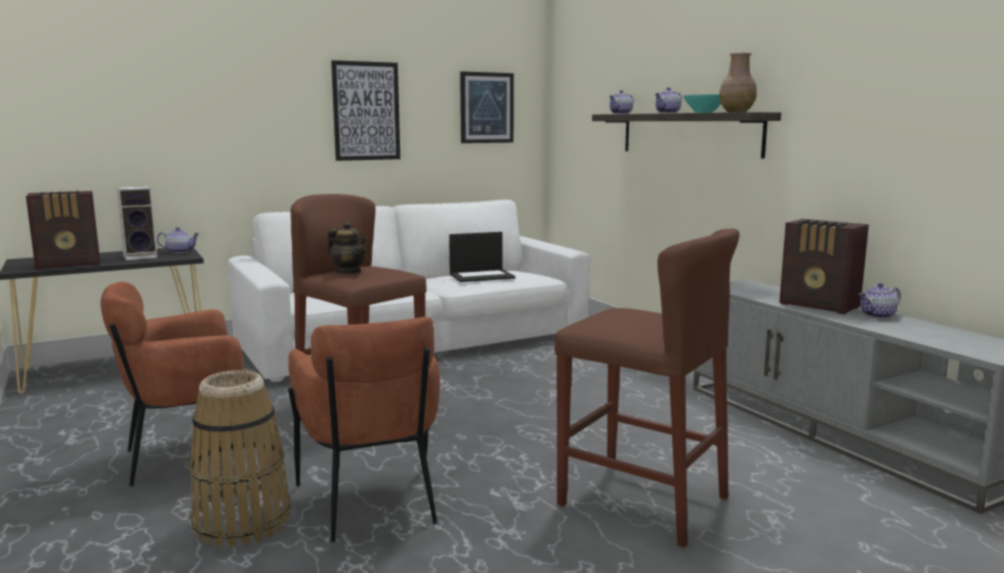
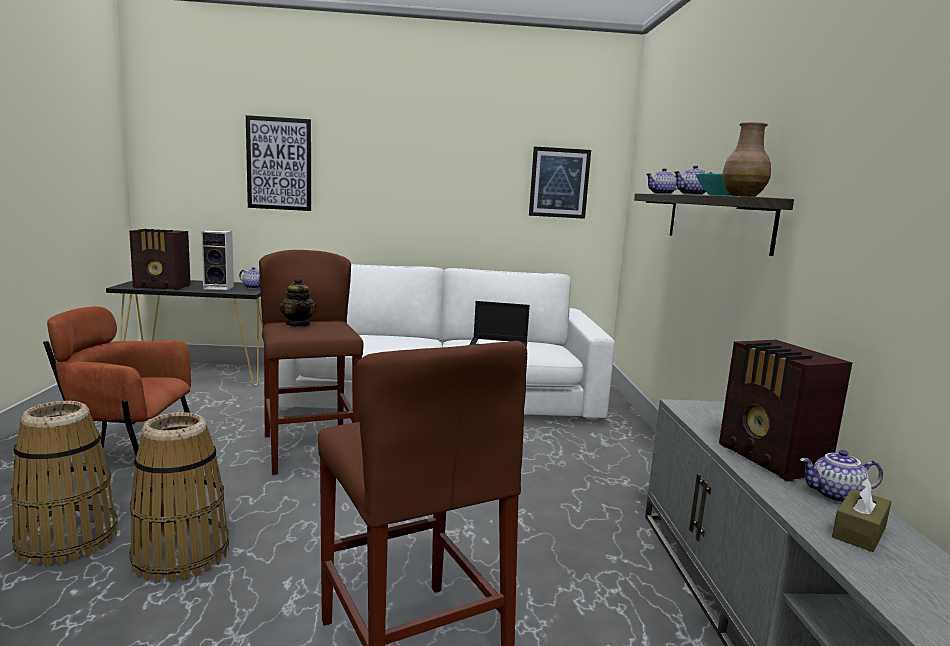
camera: 25 degrees right, 0 degrees up
(366, 111) = (436, 180): picture -> picture (279, 164)
(373, 501) = (180, 555): brown armchair -> basket
(911, 328) = (859, 532): none -> brown tissue box

